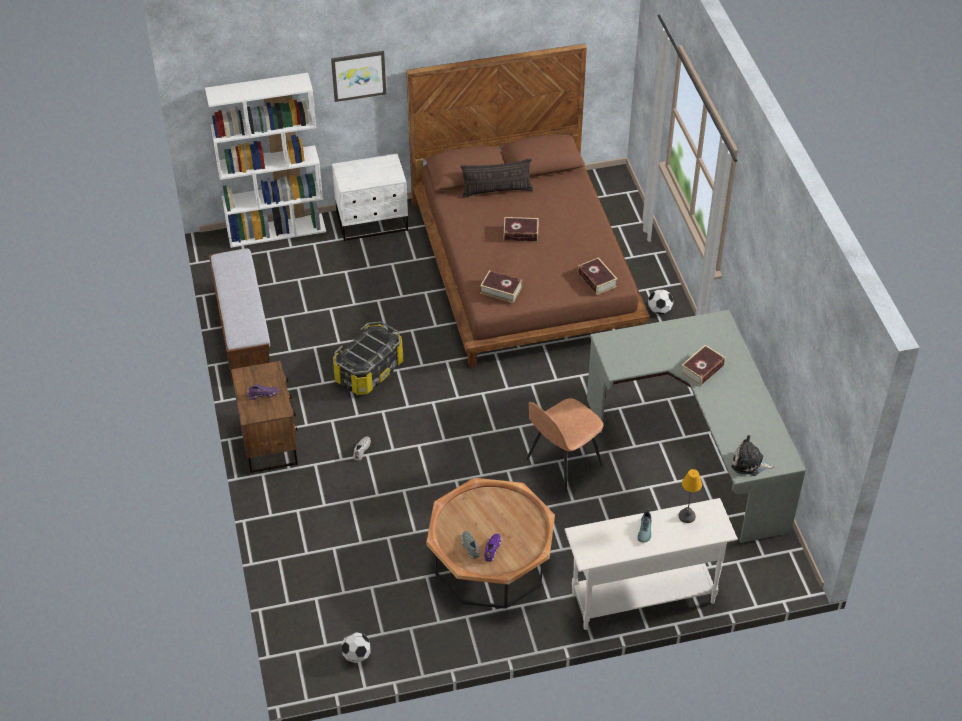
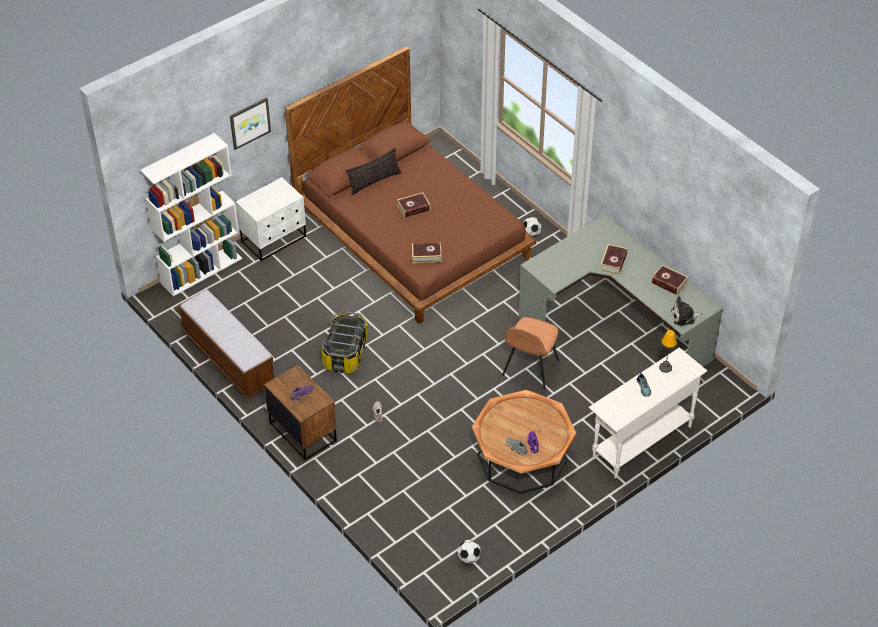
camera: 25 degrees left, 0 degrees up
(597, 280) = (491, 224): book -> book (669, 283)

